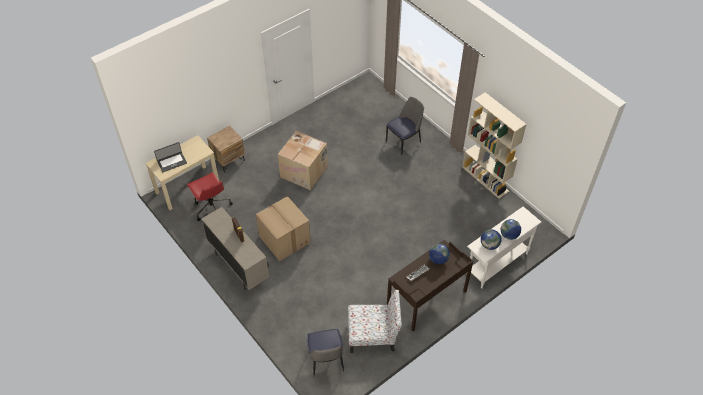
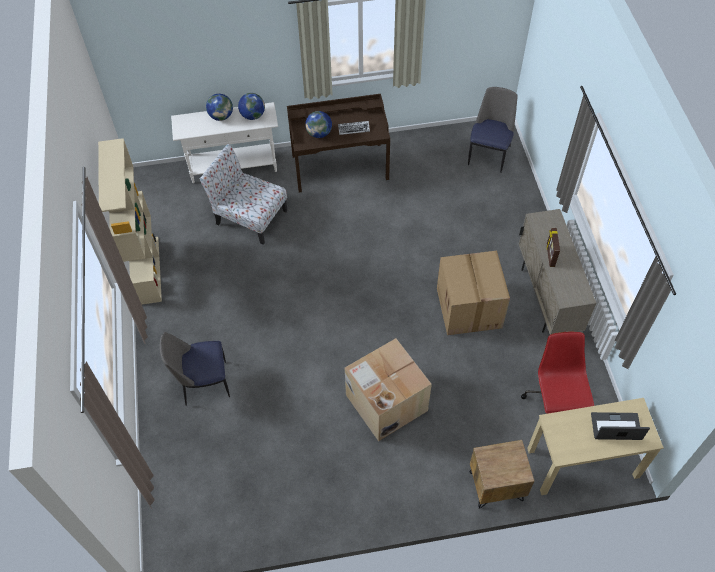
camera: 150 degrees left, 5 degrees up
(373, 335) = (424, 156): chair -> chair (249, 217)

